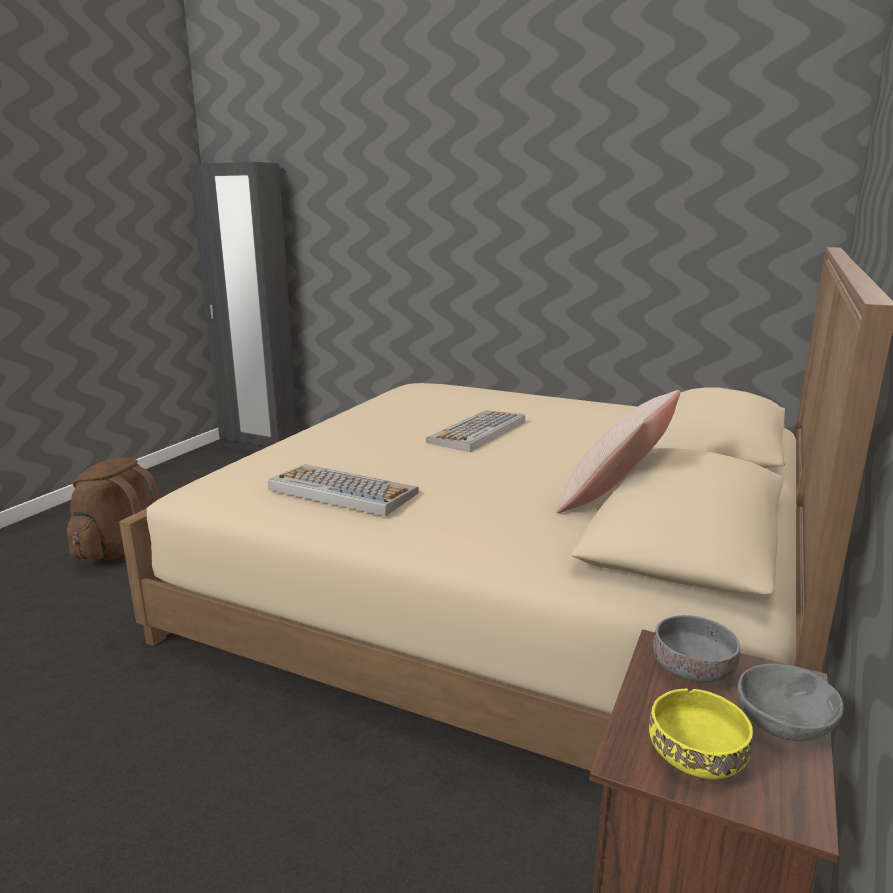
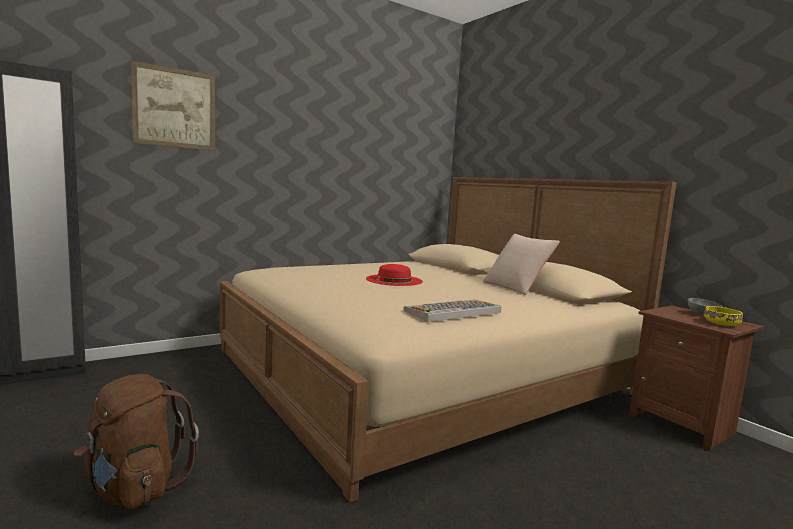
camera: 60 degrees left, 10 degrees down
(363, 180) = (175, 108): none -> picture
(477, 432) = (394, 280): keyboard -> red hat
(694, 667) = (668, 313): grey bowl -> none

